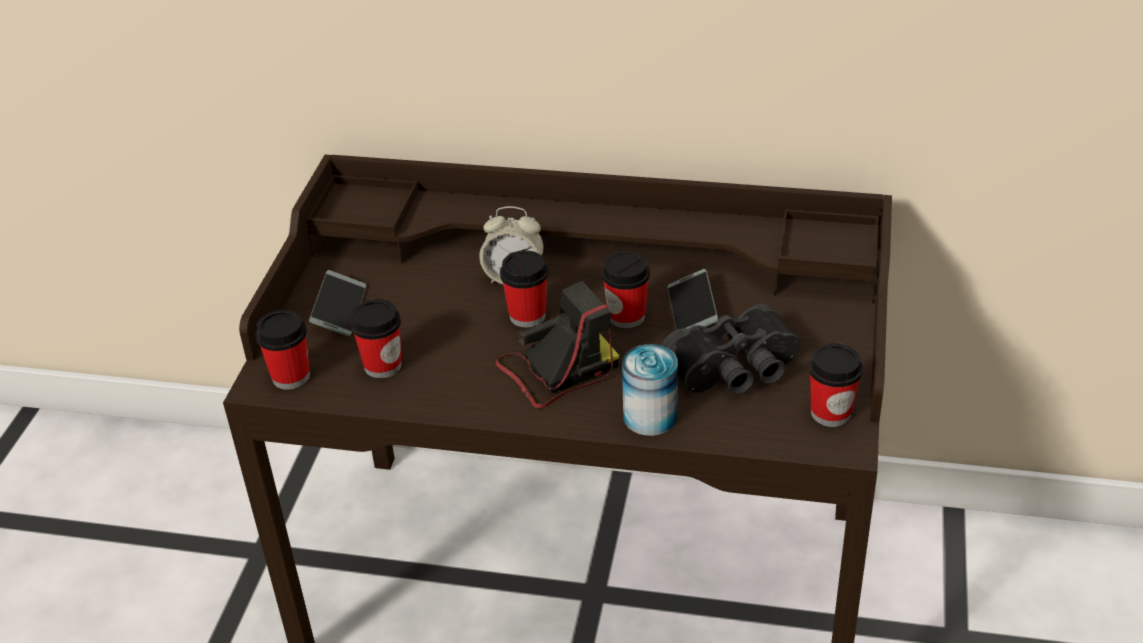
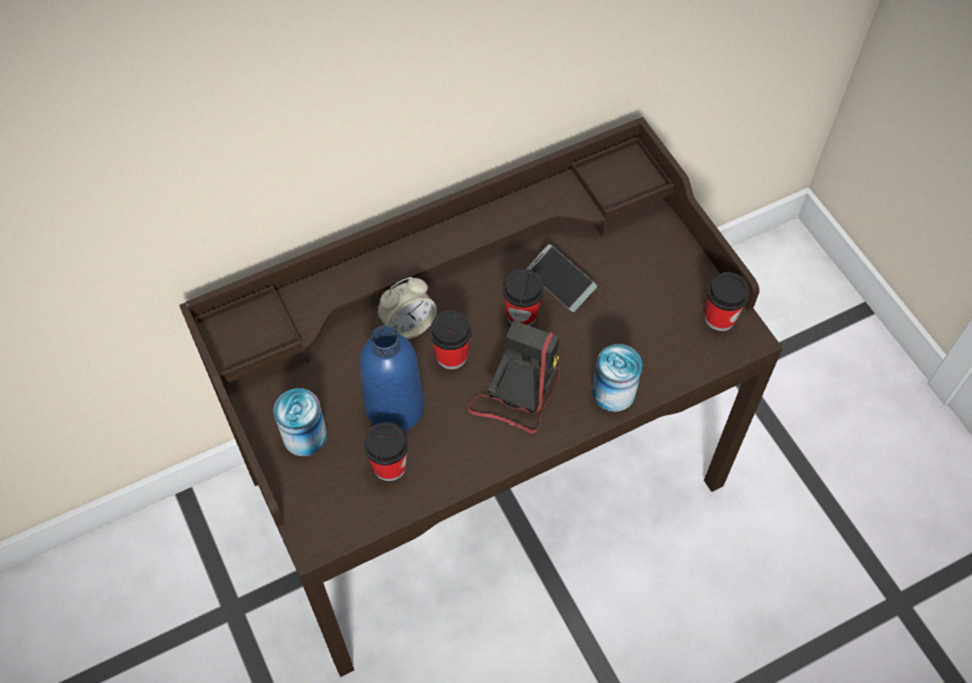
camera: 40 degrees left, 20 degrees up
(291, 376) = (329, 520): cup -> none
(339, 310) = (305, 436): phone -> can
(435, 327) = (394, 407): none -> blue bottle
(736, 370) = (634, 318): black binoculars -> none

